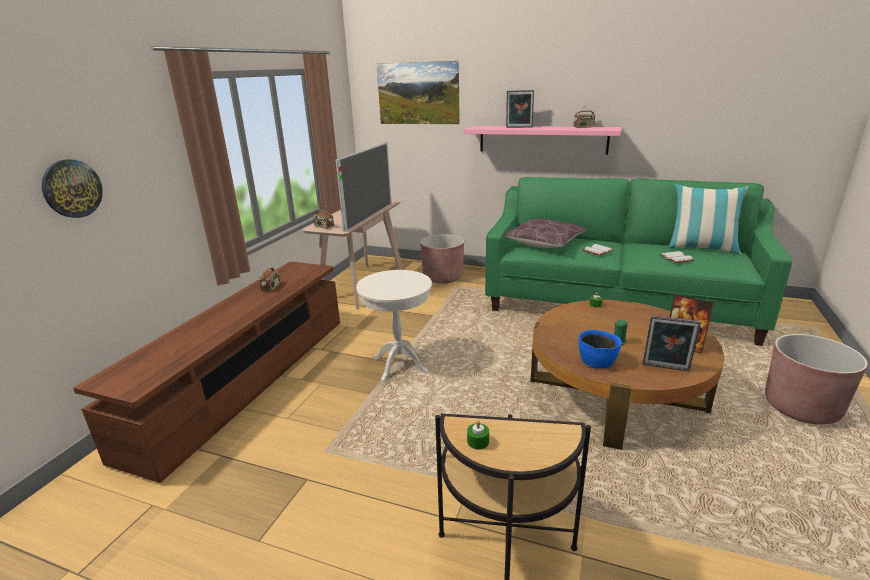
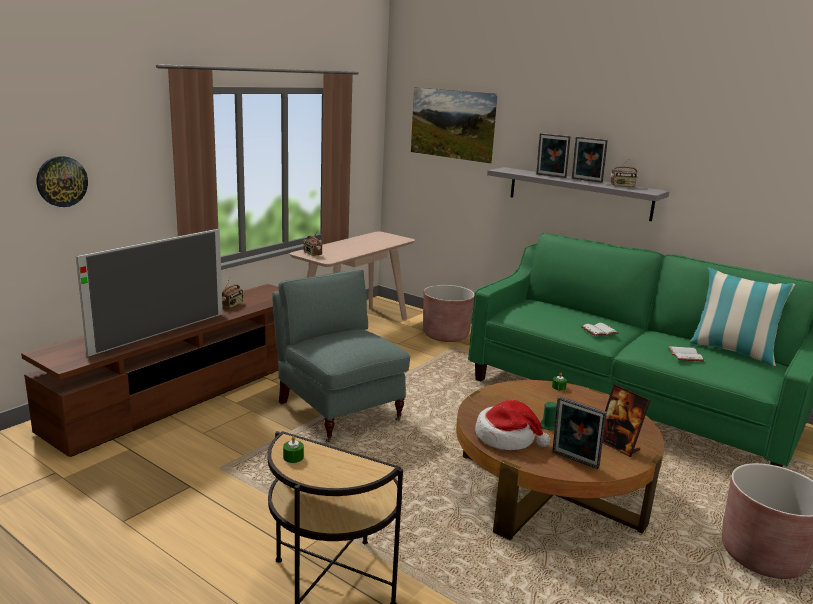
camera: 15 degrees right, 5 degrees down
(370, 216) = (367, 251): television -> television (160, 333)
(399, 365) = (339, 411): white side table -> grey armchair
(542, 139) = (579, 193): pink shelf -> grey shelf
(544, 243) = (545, 312): brown pillow -> none
(550, 127) = (586, 180): none -> picture frame
(597, 360) = (507, 437): blue bowl -> hat

